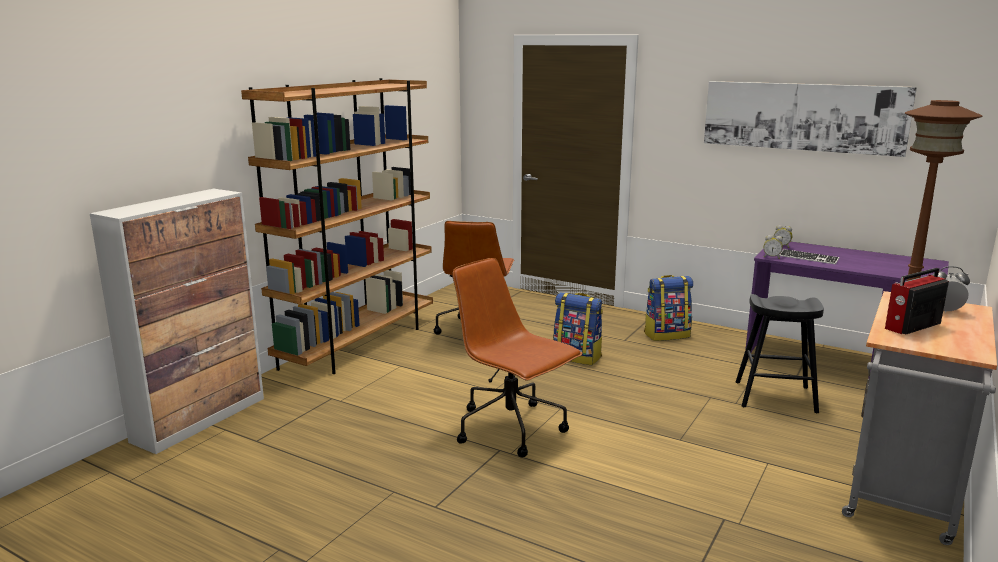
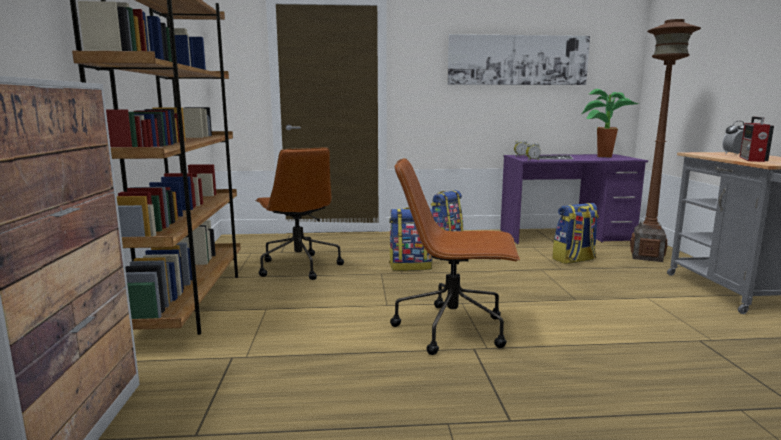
camera: 35 degrees left, 5 degrees down
(775, 397) = (574, 260): black stool -> backpack
(900, 265) = (602, 156): none -> potted plant

